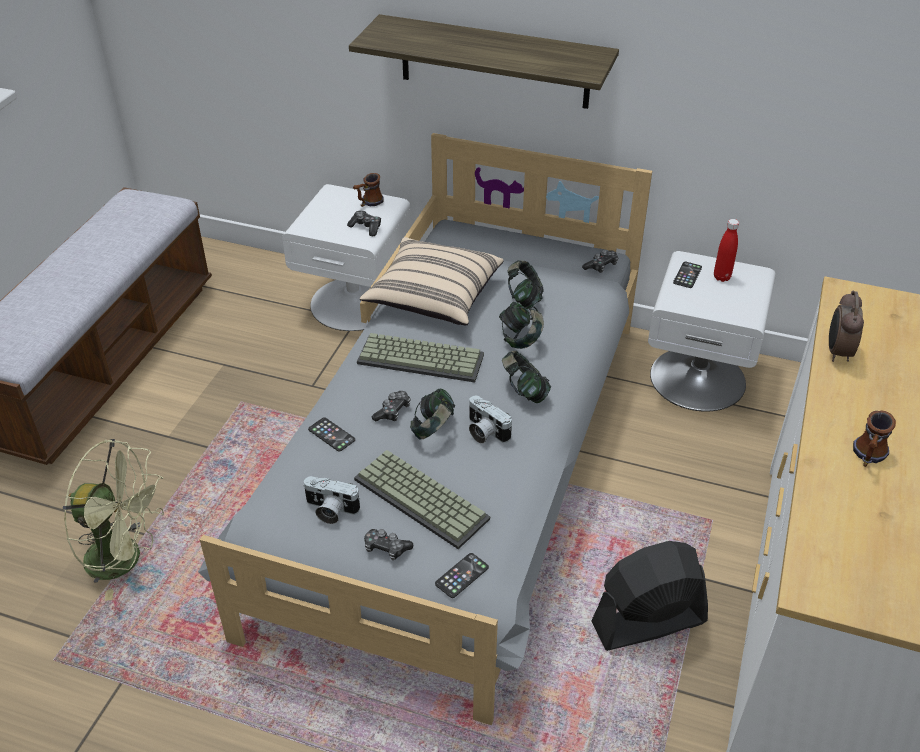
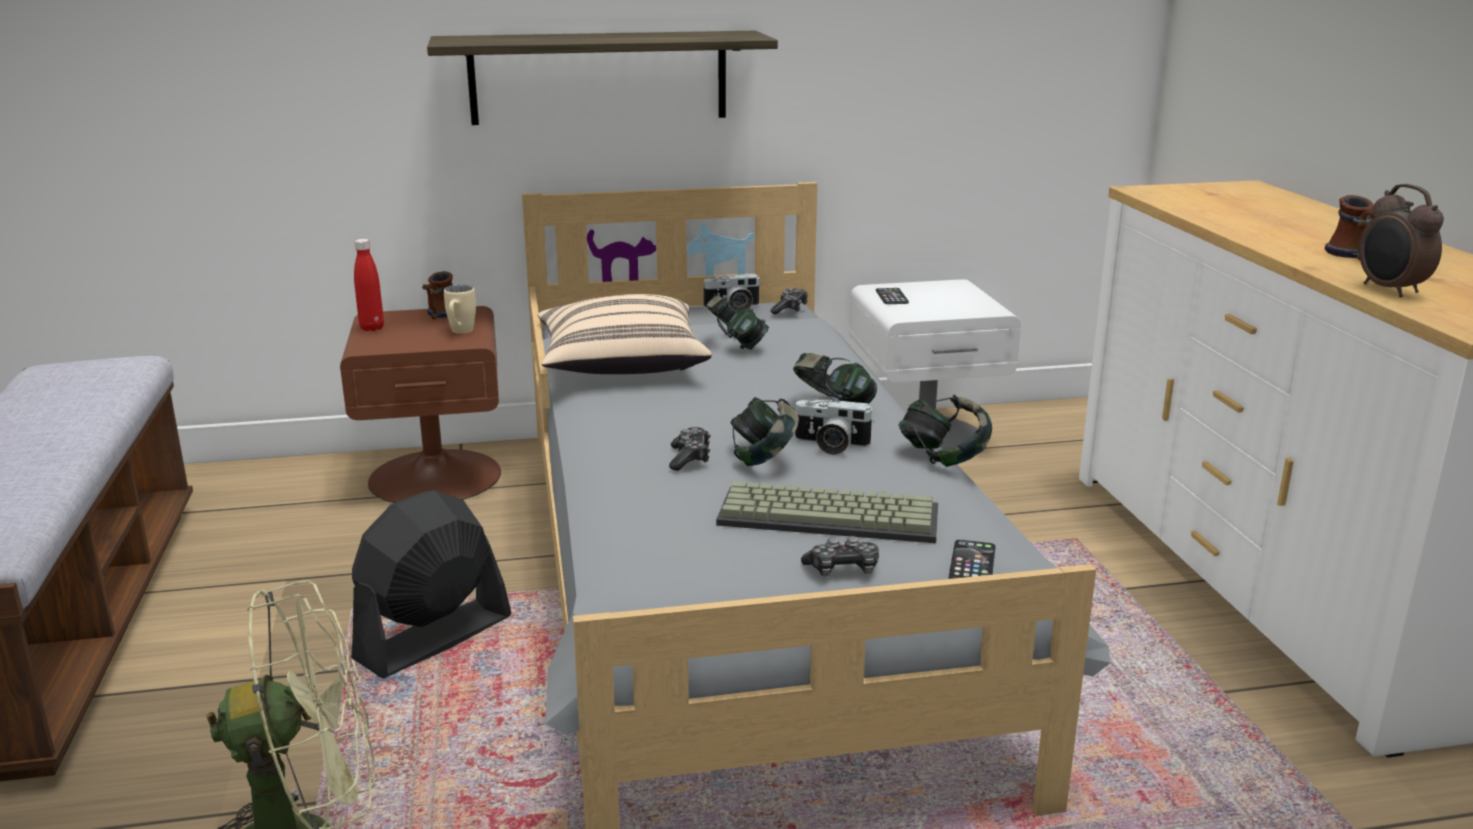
camera: 30 degrees left, 20 degrees down
(330, 510) = (718, 560): camera -> camera (733, 308)
(331, 435) = (631, 497): phone -> none
(354, 302) = (435, 476): white nightstand -> brown nightstand
(366, 227) = (460, 332): game controller -> beige mug
(422, 358) = (670, 410): keyboard -> none
(520, 339) = (773, 372): headphones -> headphones (943, 457)
(648, 622) = (1119, 644): black fan -> black fan (433, 639)
(721, 277) = (928, 292): red bottle -> red bottle (372, 328)
(837, 352) = (1206, 215): alarm clock -> alarm clock (1389, 290)

